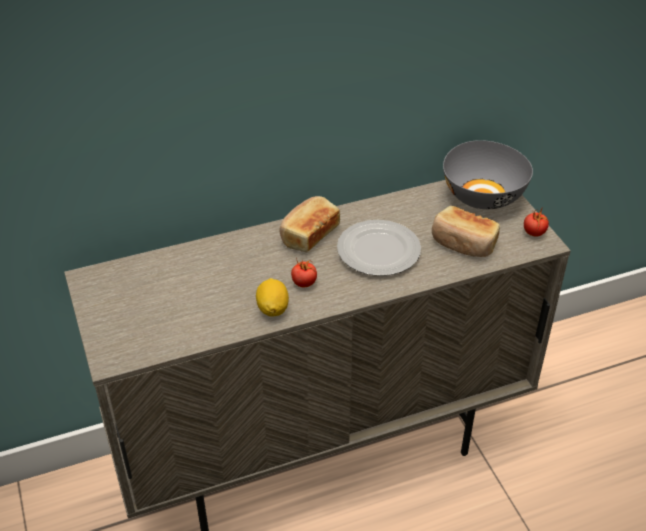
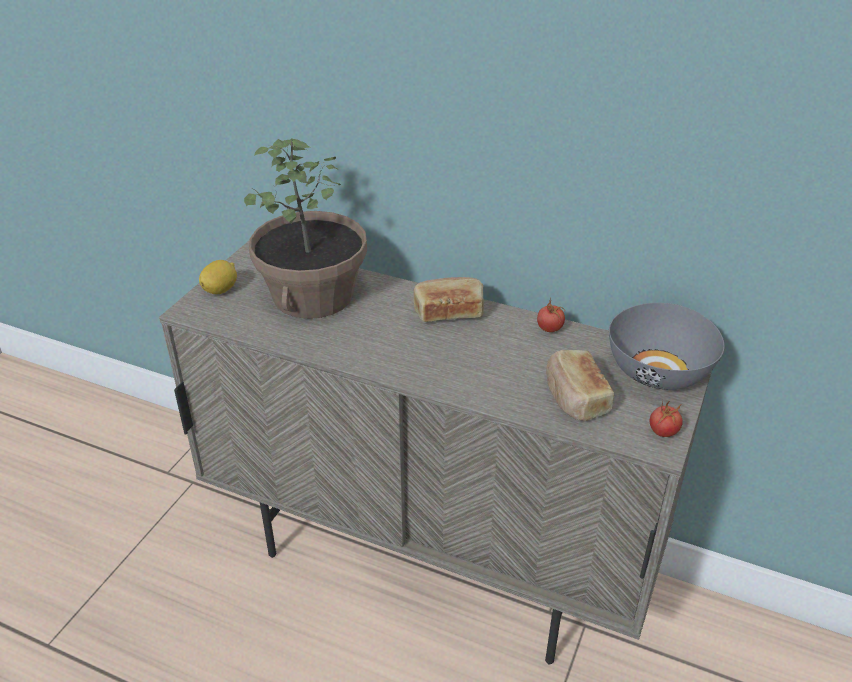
camera: 45 degrees right, 5 degrees down
(194, 283) = (314, 295): none -> potted plant
(272, 308) = (338, 346): lemon -> lemon (220, 290)
(304, 283) = (389, 344): tomato -> tomato (549, 329)
(378, 252) = (485, 358): plate -> none

